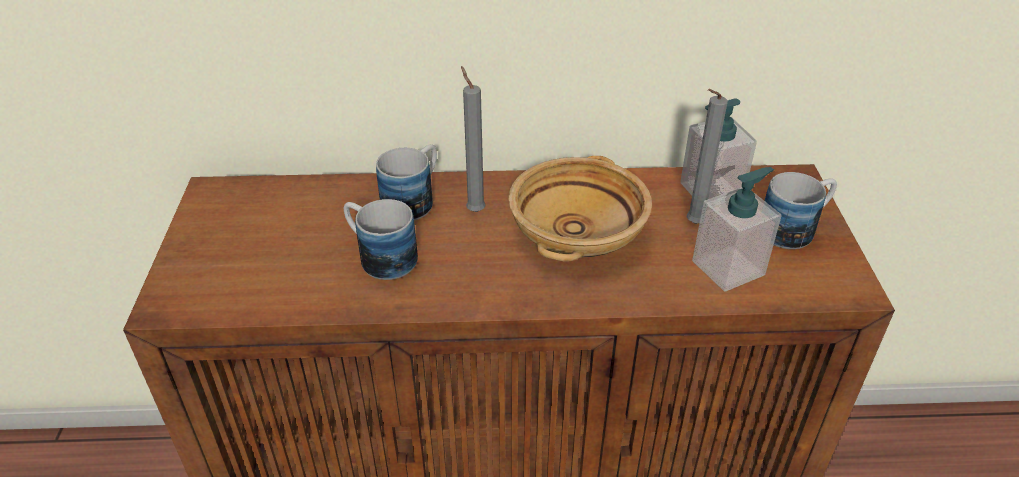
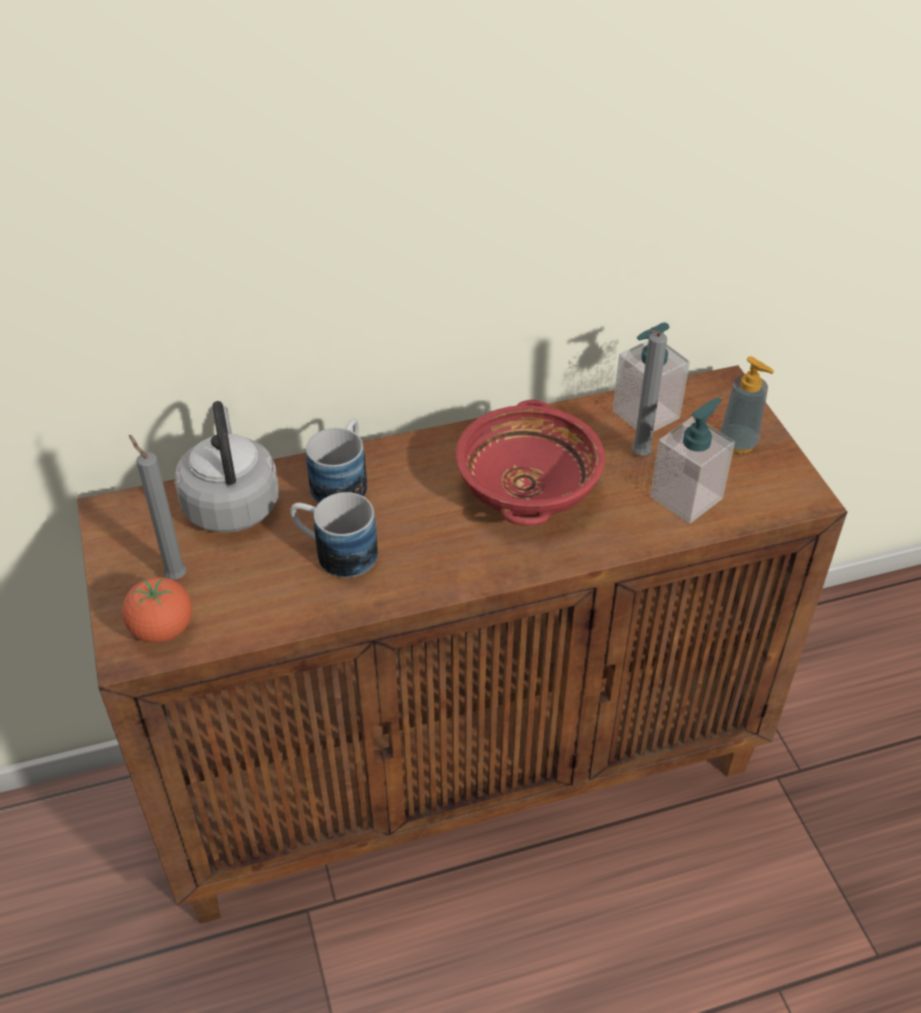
camera: 15 degrees left, 5 degrees up
(201, 292) = (162, 629): none -> tomato
(311, 201) = (231, 503): none -> grey kettle
(474, 210) = (412, 481): grey candle -> grey candle (174, 575)
(578, 234) = (528, 488): beige bowl -> red bowl
(795, 229) = (738, 443): mug -> soap dispenser

